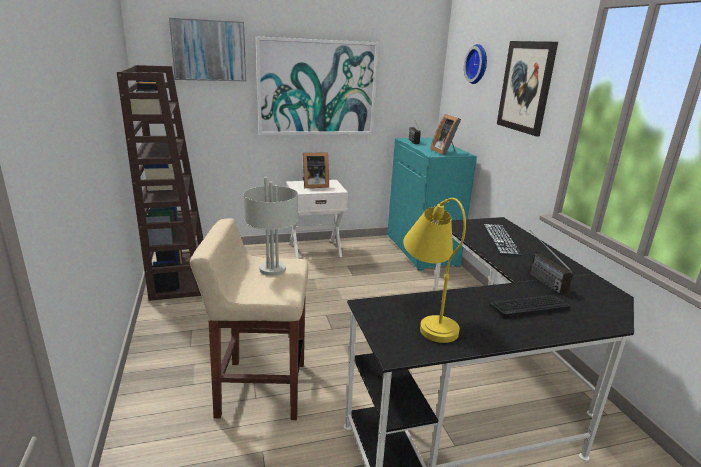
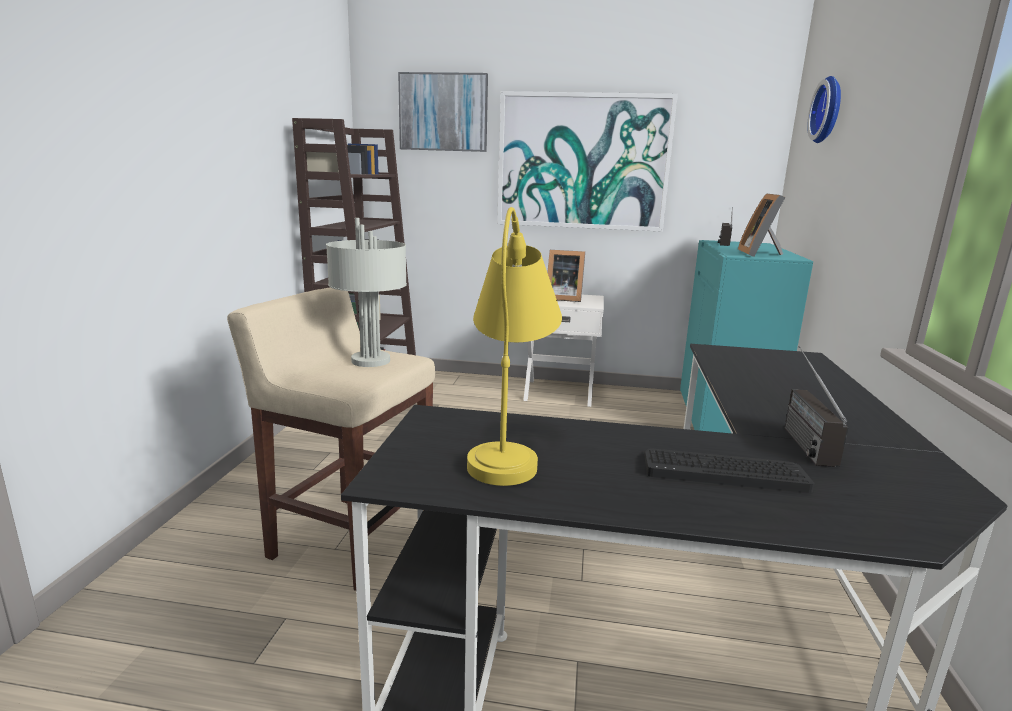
camera: 25 degrees right, 5 degrees down
(501, 239) = (781, 377): keyboard -> none
(526, 87) = (887, 124): picture -> none

